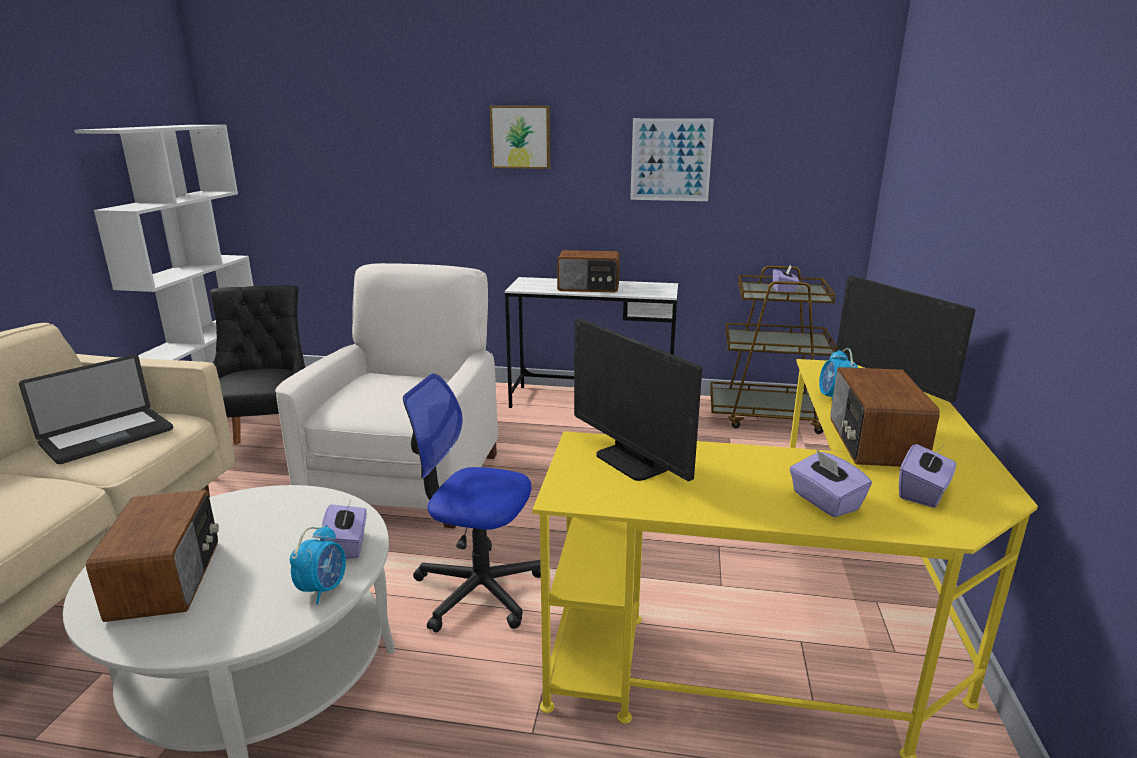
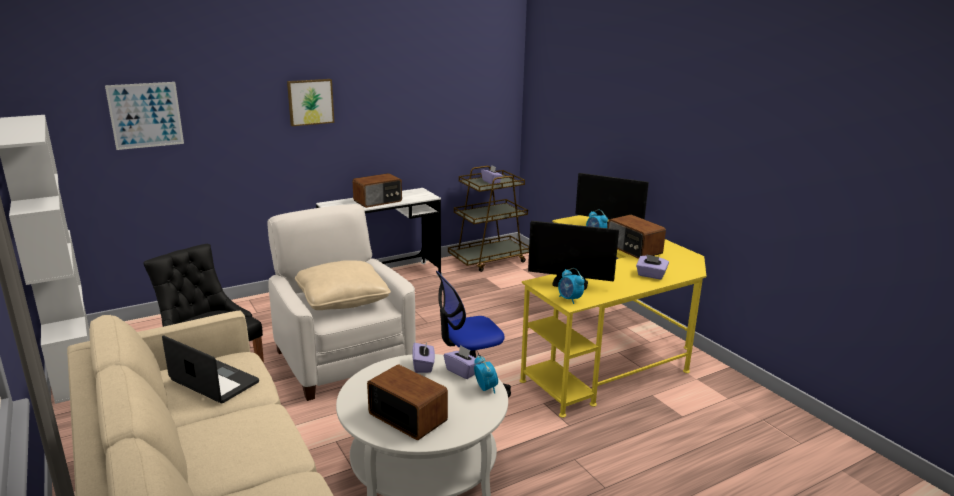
camera: 40 degrees left, 0 degrees up
(107, 437) = (214, 381): laptop -> laptop turned 60 degrees counterclockwise
(388, 392) = (342, 299): none -> beige pillow
(577, 487) = (569, 299): none -> alarm clock
(670, 160) = (411, 108): picture -> picture (145, 115)
(923, 493) = (672, 262): purple tissue box -> purple tissue box (423, 366)

